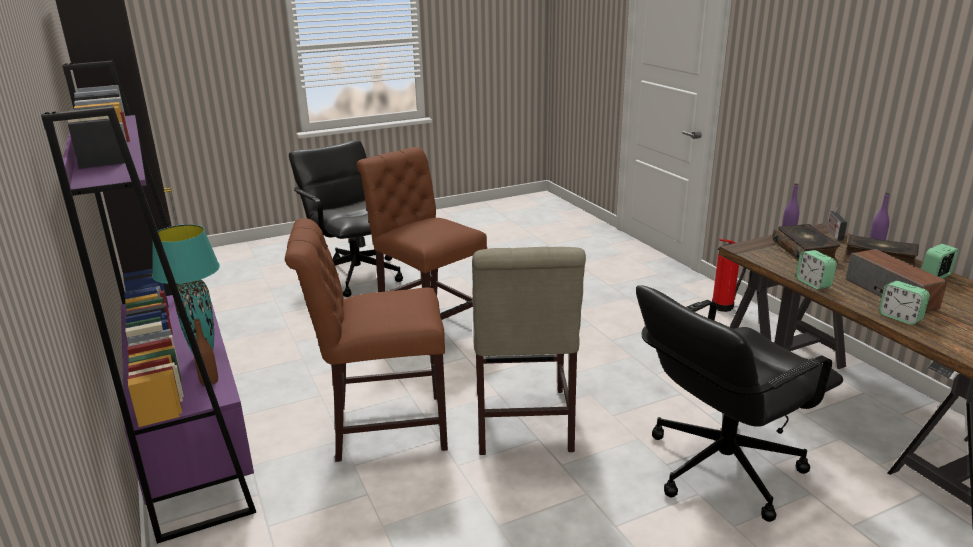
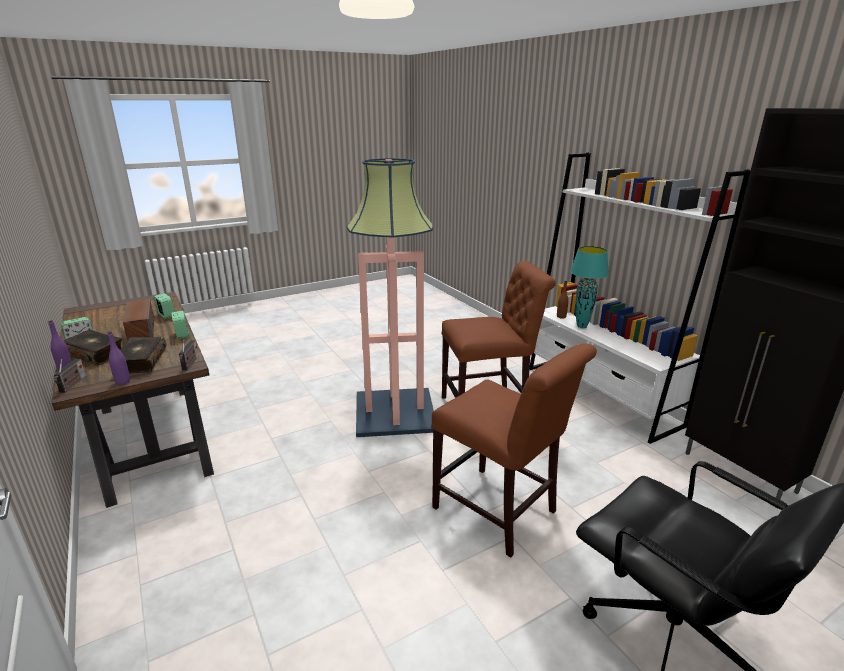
camera: 175 degrees right, 0 degrees up
(194, 444) = (600, 395): purple bookcase -> white bookcase
(522, 425) = (395, 412): beige chair -> floor lamp
(720, 467) = (280, 393): black office chair -> none
(724, 306) = (126, 561): fire extinguisher -> none
(744, 250) = (190, 364): none -> radio

